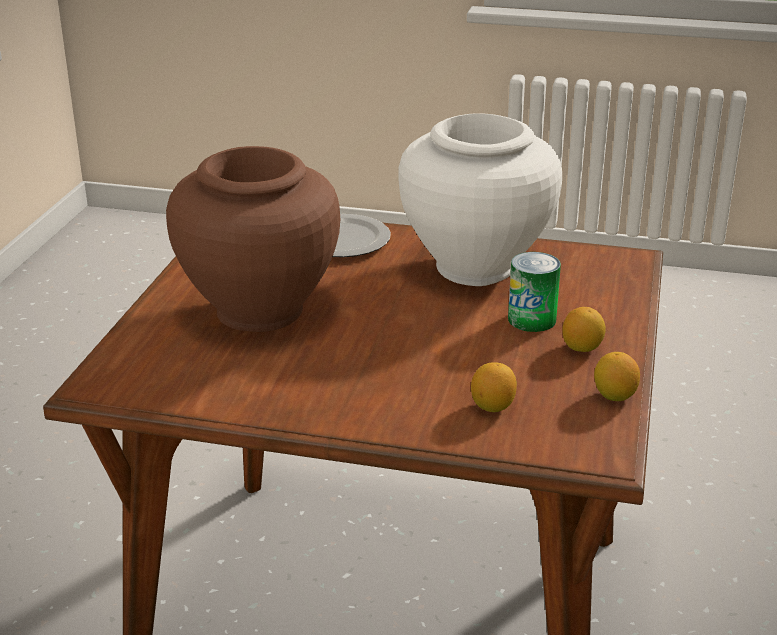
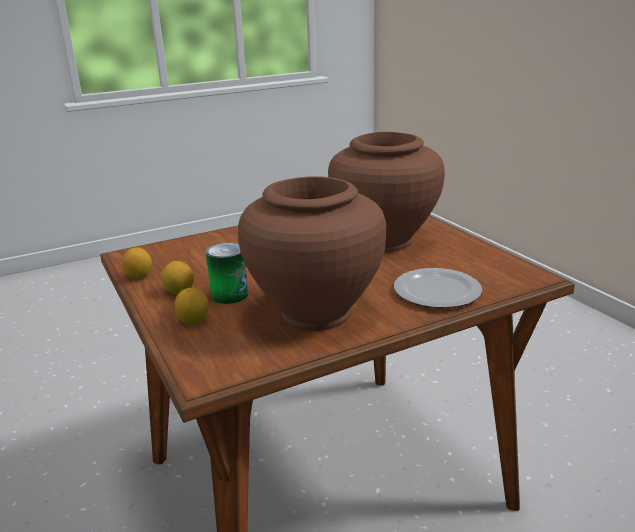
camera: 140 degrees right, 5 degrees down
(475, 267) = (316, 313): white vase -> brown vase
(492, 406) = (201, 251): lemon -> lemon (193, 321)

